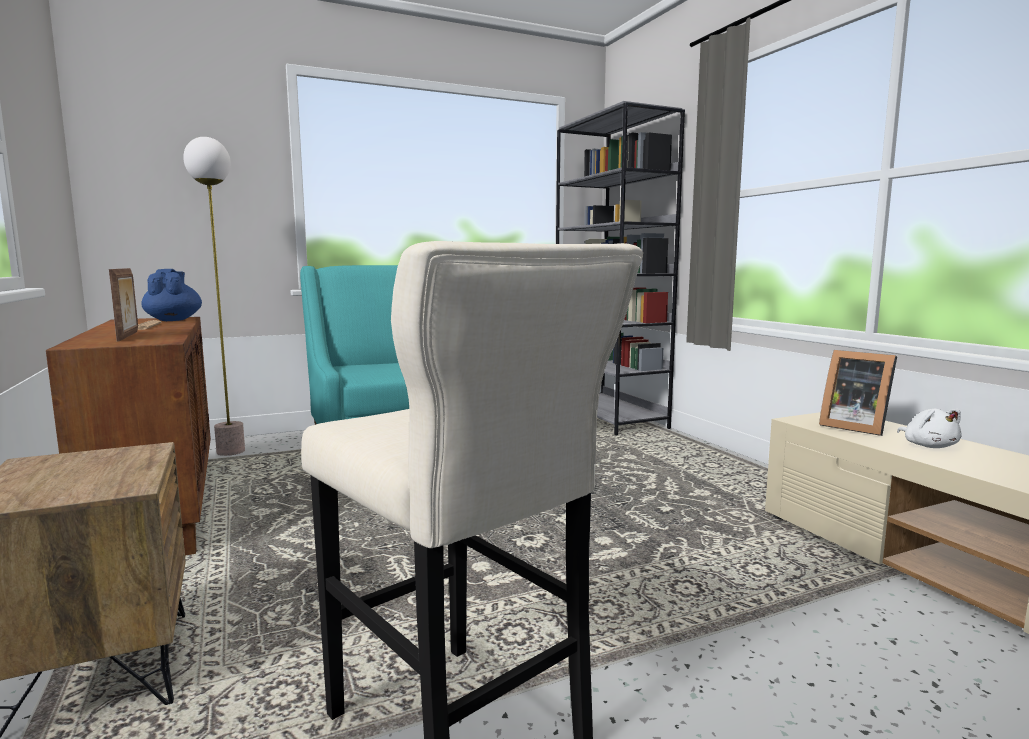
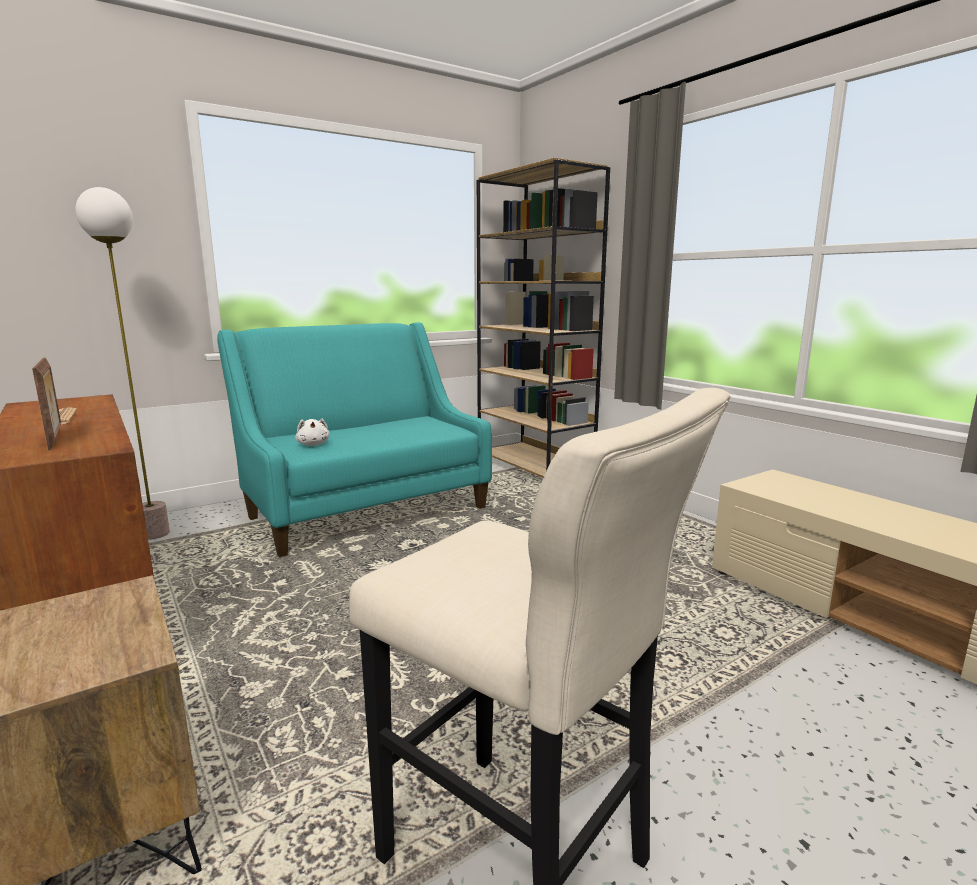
camera: 10 degrees left, 5 degrees up
(173, 320) = (87, 403): blue teapot -> none
(609, 417) = (534, 468): grey bookcase -> brown bookcase
(853, 427) = (794, 490): picture frame -> none
(928, 446) = (867, 510): white plush toy -> white plush toy (313, 444)

